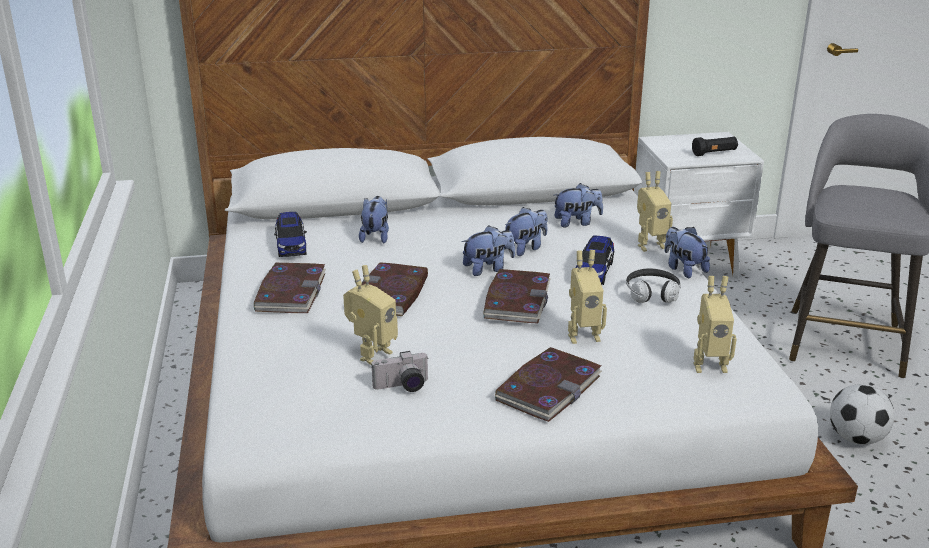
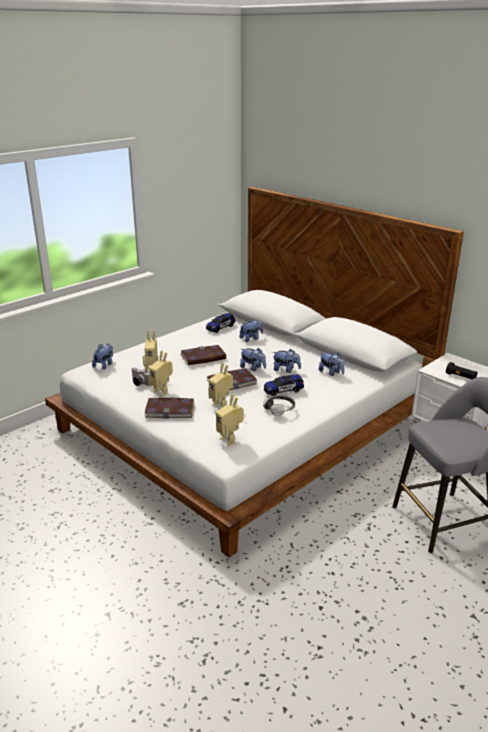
camera: 55 degrees right, 0 degrees up
(290, 292) = (182, 341): book -> none
(649, 245) = (334, 396): toy robot -> toy robot (162, 391)
(683, 269) = (320, 411): plush toy -> plush toy (104, 365)
(856, 438) = (340, 548): football -> none

